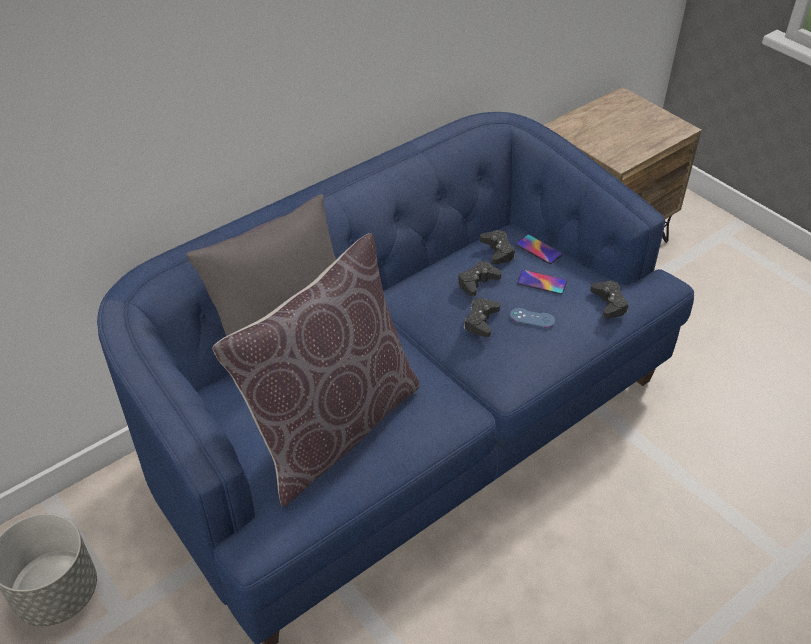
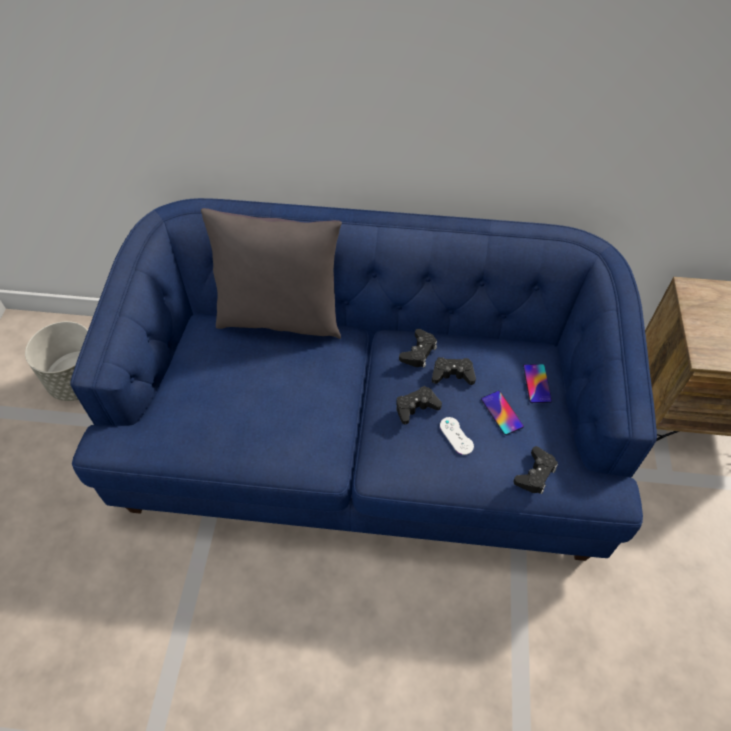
camera: 45 degrees right, 10 degrees up
(332, 427) = (226, 404): brown pillow -> none
(497, 251) = (501, 360): black game controller -> black game controller (418, 352)
(532, 318) = (456, 436): blue game controller -> white game controller

